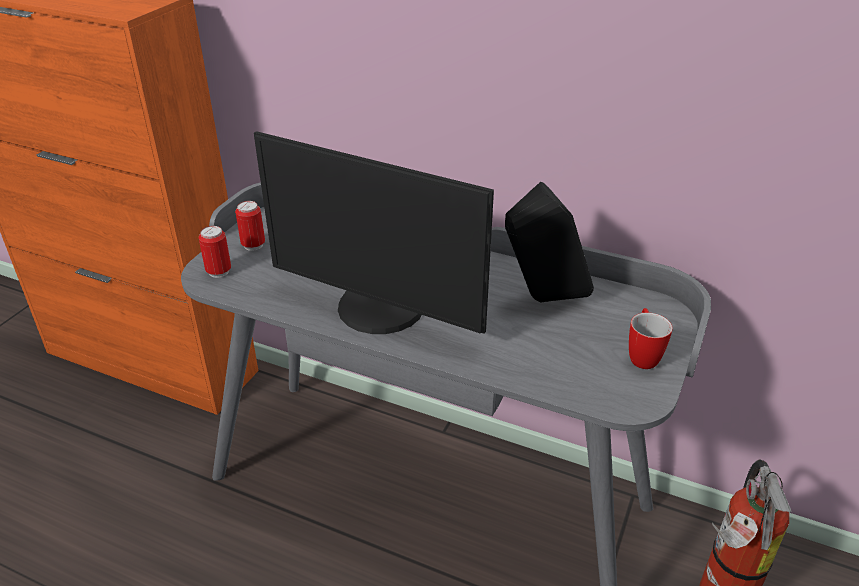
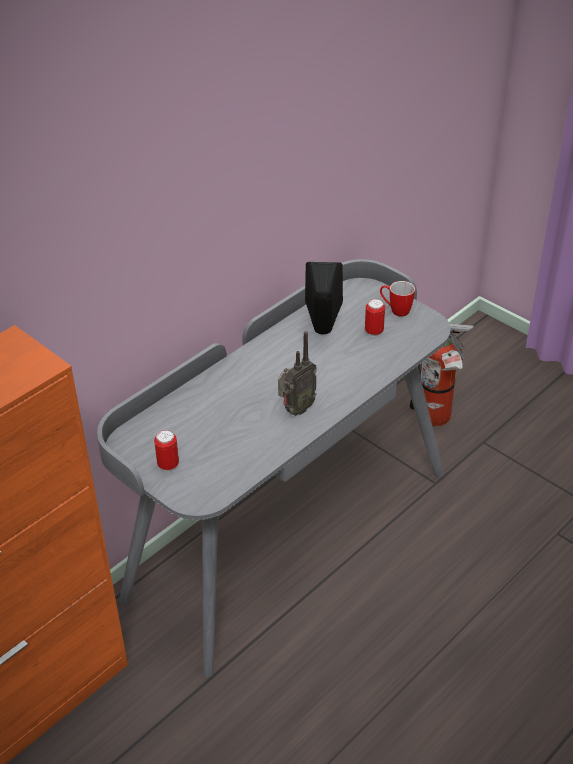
camera: 70 degrees left, 5 degrees up
(219, 272) = (198, 490): can -> can (374, 332)
(378, 310) = (296, 410): monitor -> radio

